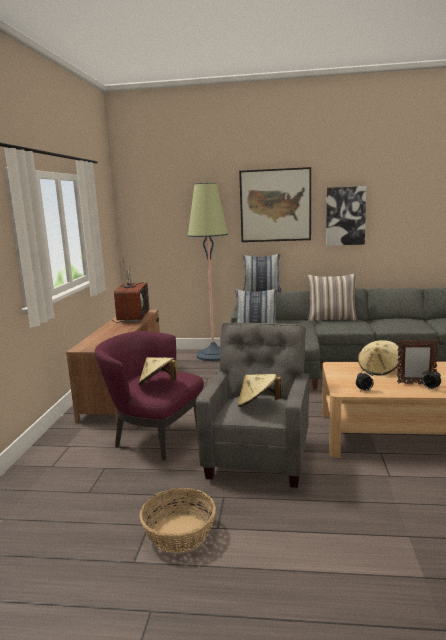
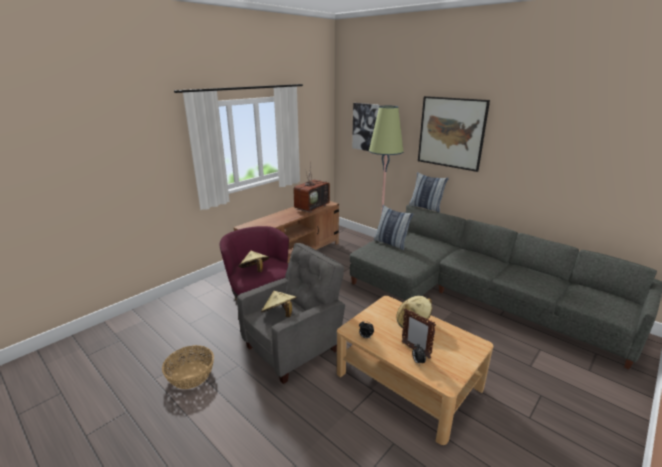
camera: 35 degrees right, 10 degrees up
(332, 319) = (472, 251): pillow -> none
(345, 216) = (516, 154): picture -> picture (366, 127)

